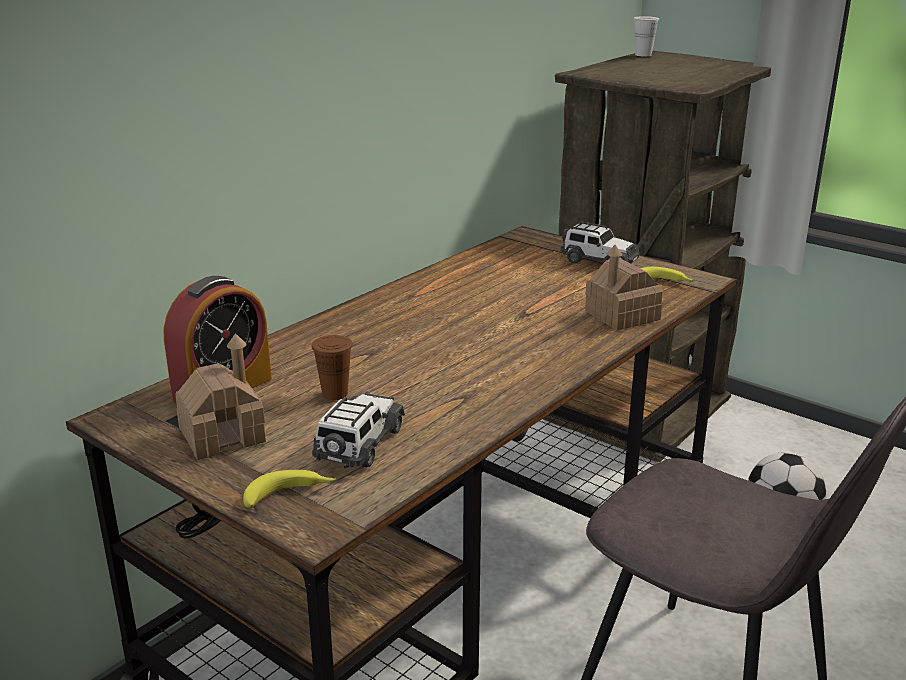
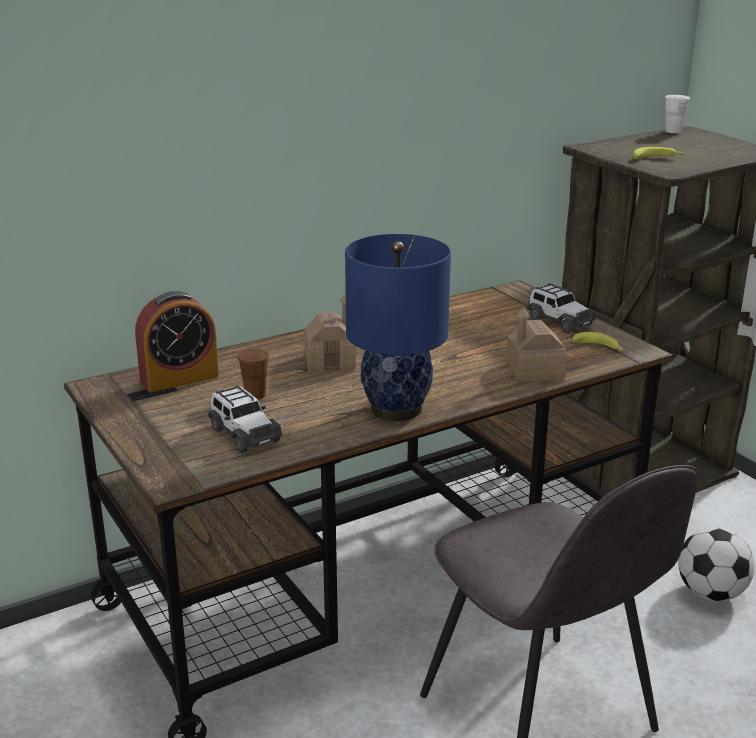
camera: 20 degrees right, 0 degrees up
(222, 435) = (156, 410): toy house -> toy house (330, 361)
(290, 495) = (172, 459): banana -> banana (657, 159)
(359, 445) = (243, 434): toy car -> toy car turned 105 degrees clockwise
(514, 382) = (396, 409): none -> blue table lamp

